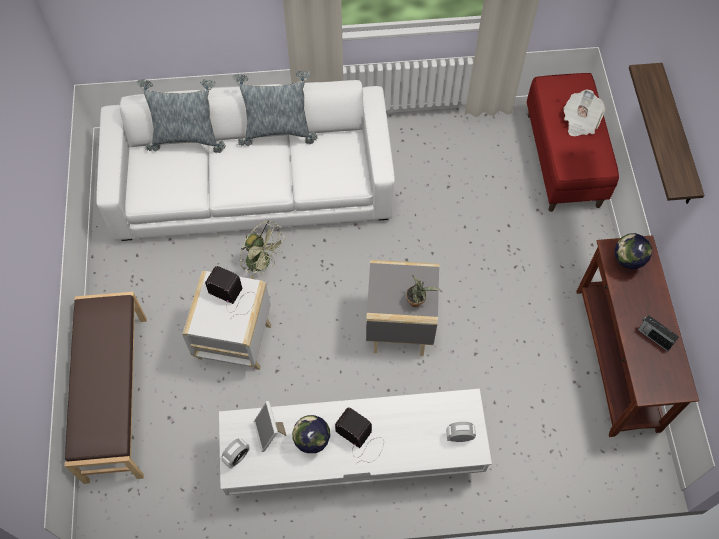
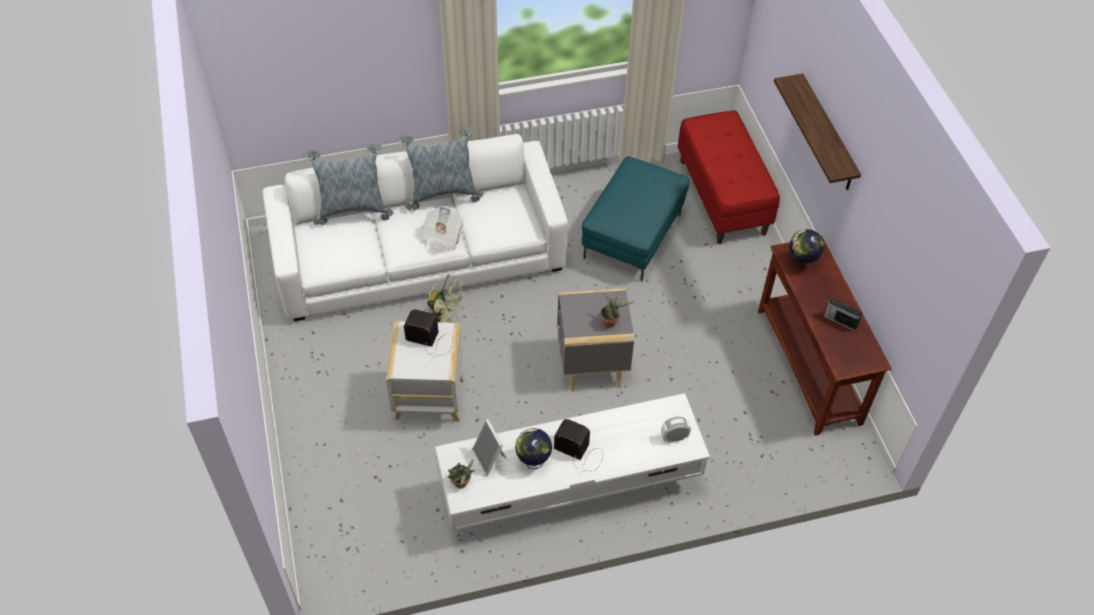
camera: 10 degrees left, 10 degrees down
(115, 397) = (316, 465): brown bench -> none
(237, 457) = (462, 484): alarm clock -> potted plant
(465, 193) = (633, 237): none -> turquoise ottoman
(580, 121) = (733, 152): newspaper -> newspaper (442, 238)

